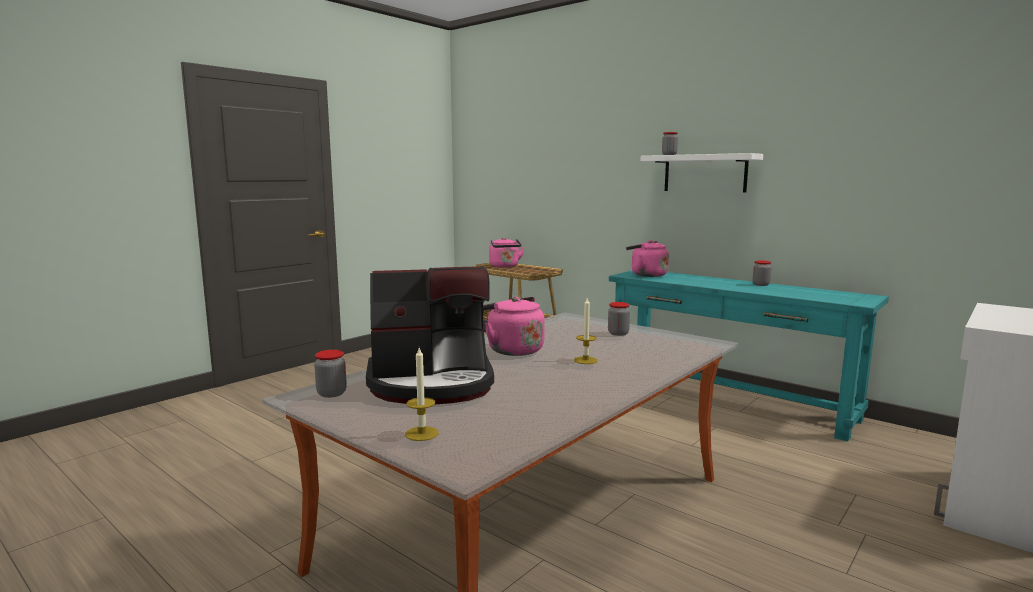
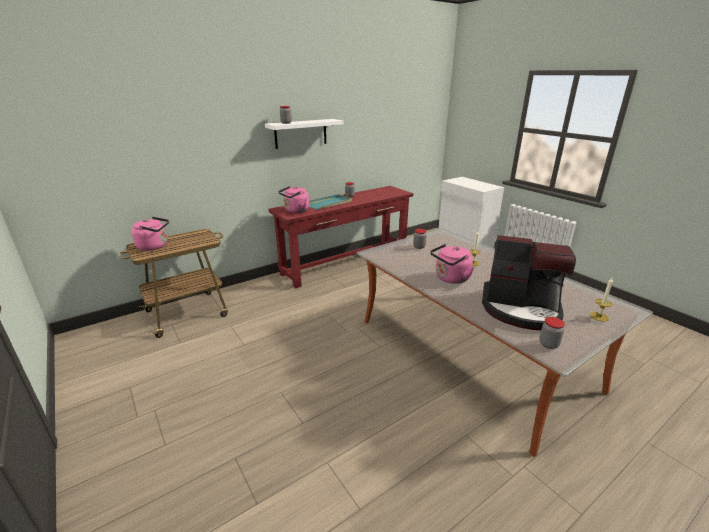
camera: 75 degrees left, 15 degrees up
(432, 383) = (520, 309): coffee machine -> coffee machine turned 105 degrees clockwise
(703, 281) = (329, 203): none -> turquoise tray
(727, 400) = (346, 263): turquoise console table -> red console table

